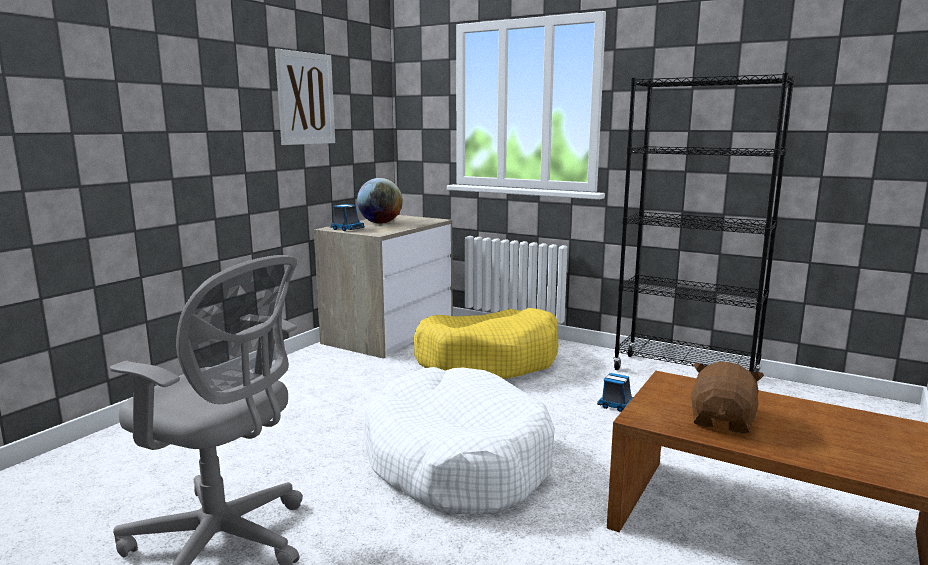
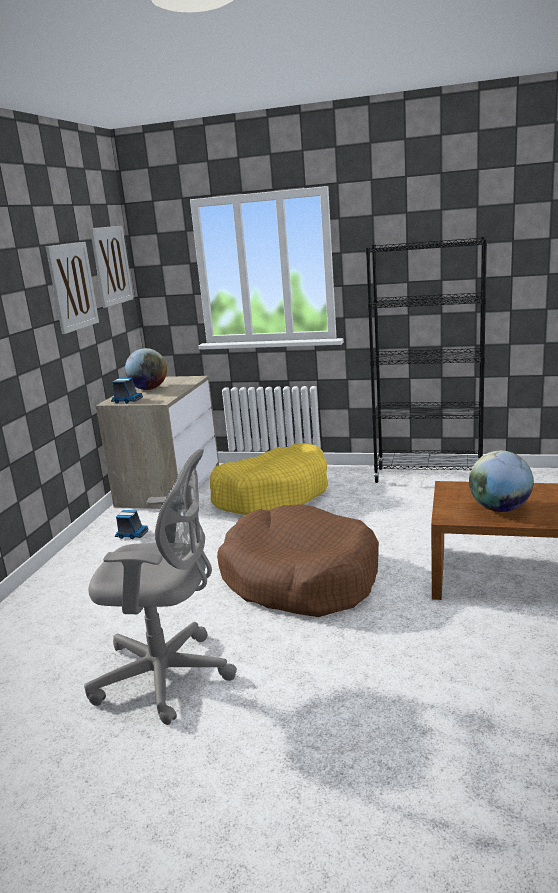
camera: 15 degrees left, 5 degrees up
(364, 88) = (111, 265): none -> picture
(456, 460) = (300, 578): white dog bed -> brown dog bed
(617, 405) = (392, 511): toy truck -> toy truck (131, 534)
(723, 421) = (499, 509): brown plush toy -> globe

